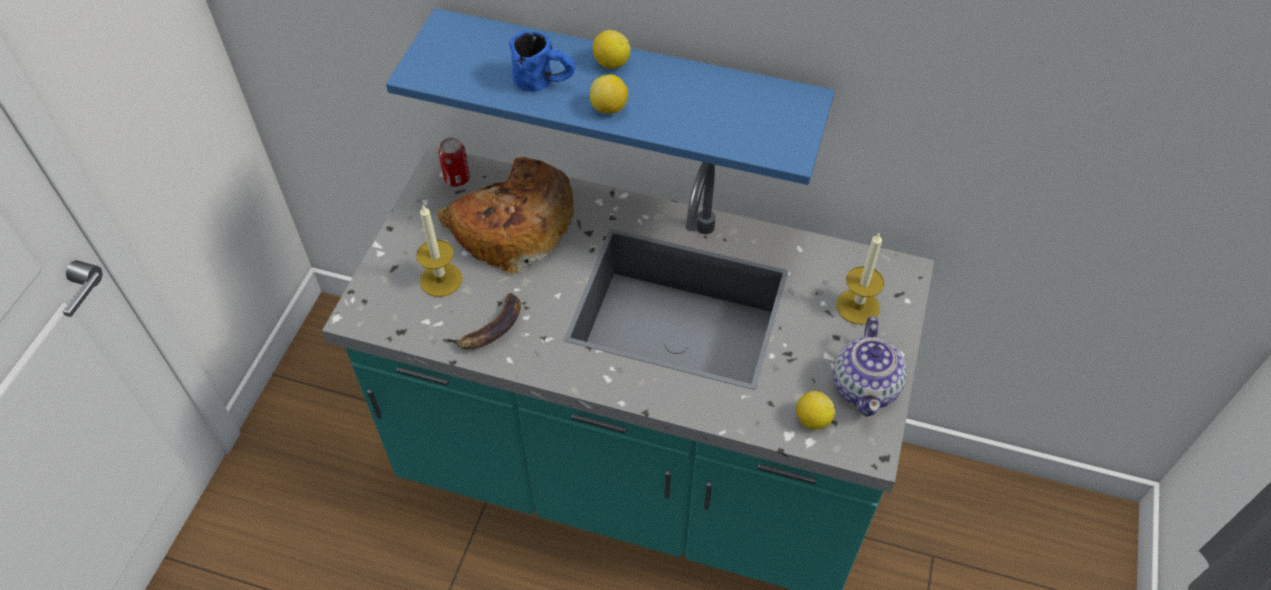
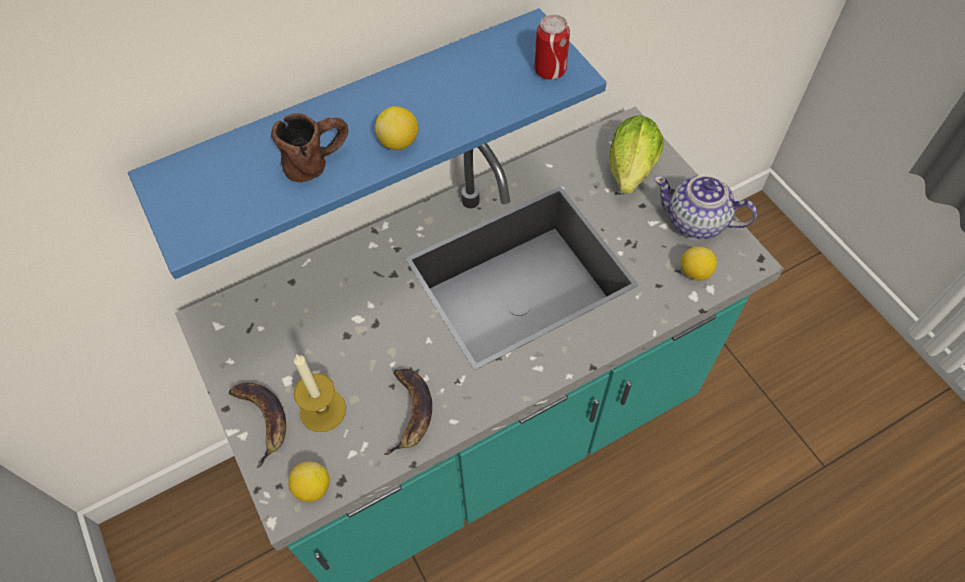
camera: 45 degrees left, 5 degrees up
(401, 253) = (262, 420): none -> banana
(457, 178) = (235, 320): can -> can (550, 70)
(511, 225) = (326, 319): bread -> none
(545, 82) = (318, 161): blue mug -> brown mug
(611, 63) = (352, 106): lemon -> lemon (312, 487)
(857, 306) = (630, 174): candle -> lettuce
(865, 386) = (696, 222): teapot -> teapot turned 150 degrees clockwise

